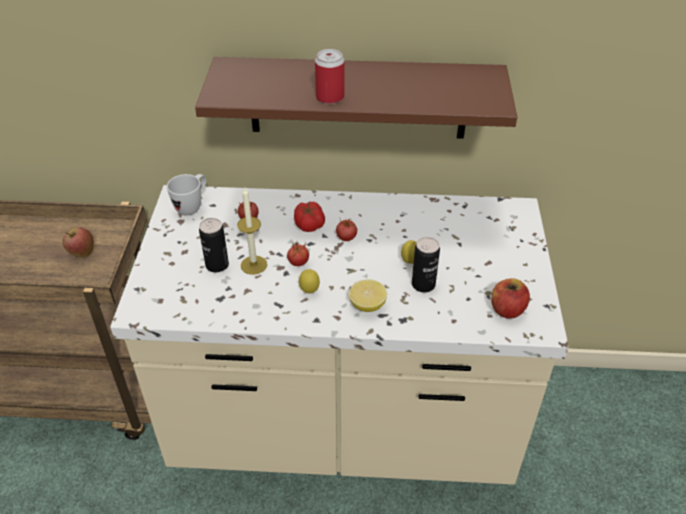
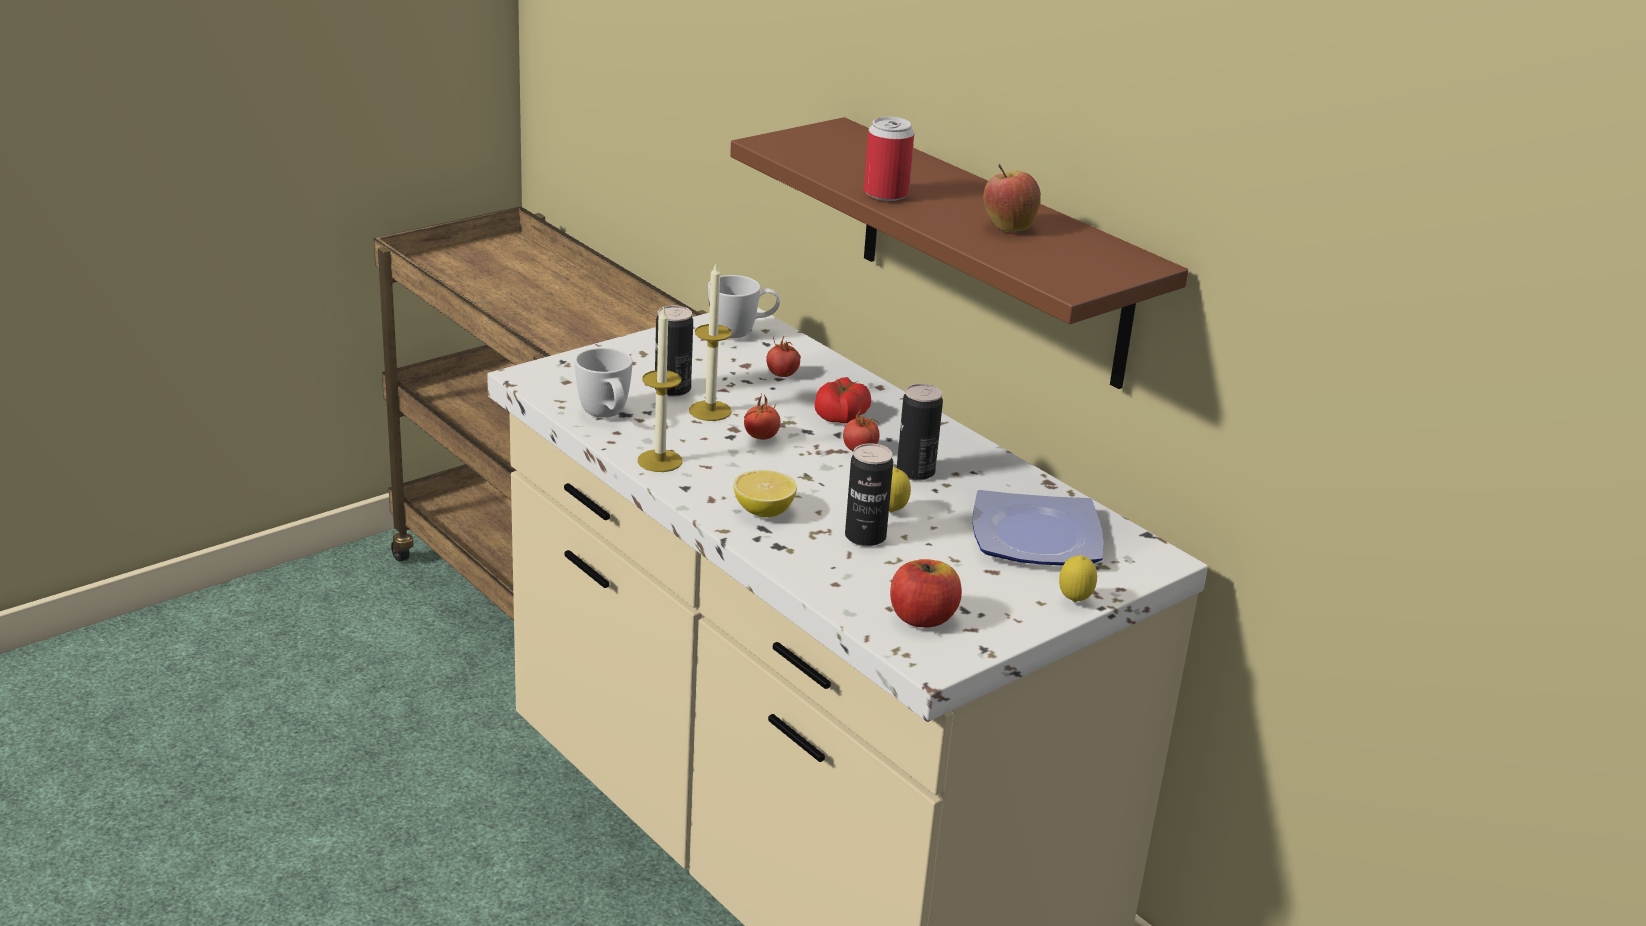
camera: 45 degrees right, 15 degrees down
(82, 253) = (600, 339): apple -> apple (1007, 227)
(215, 307) = (606, 416): none -> white mug
(281, 313) = (660, 461): none -> candle
(309, 291) = (724, 464): lemon -> lemon (1074, 601)
(384, 232) = (915, 472): none -> can
(475, 231) = (1038, 539): none -> plate

